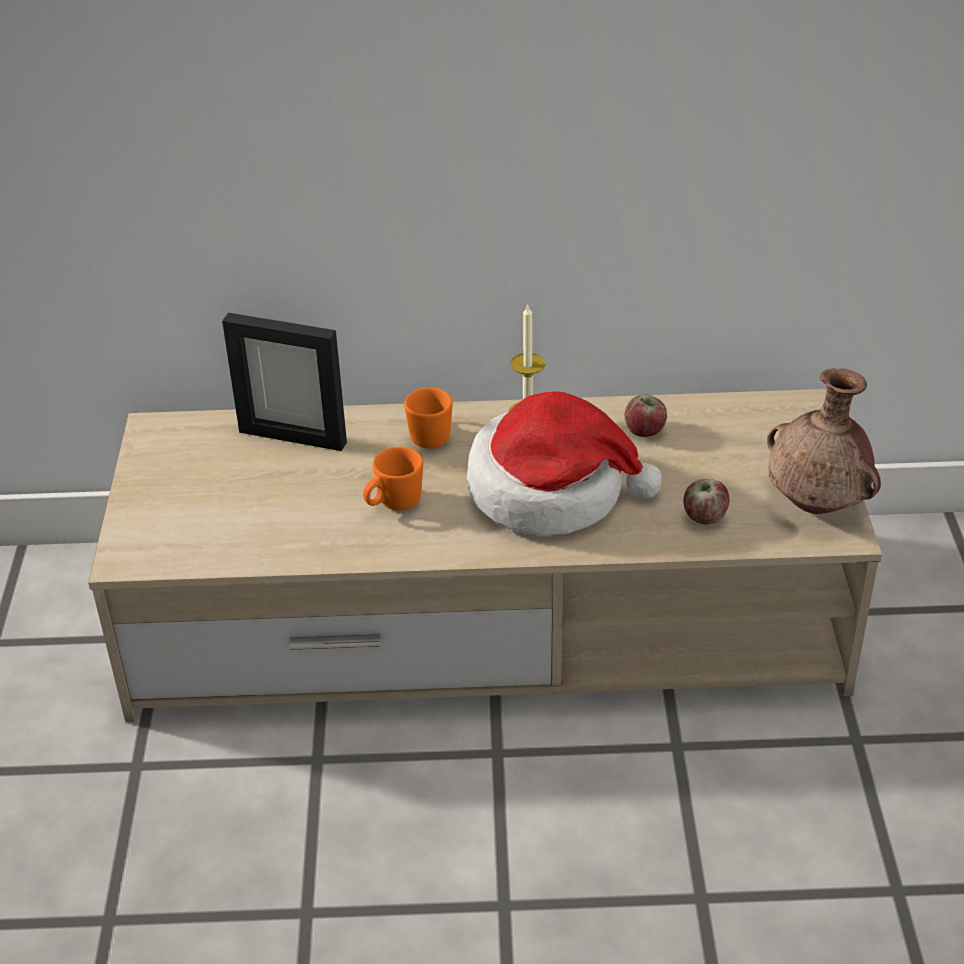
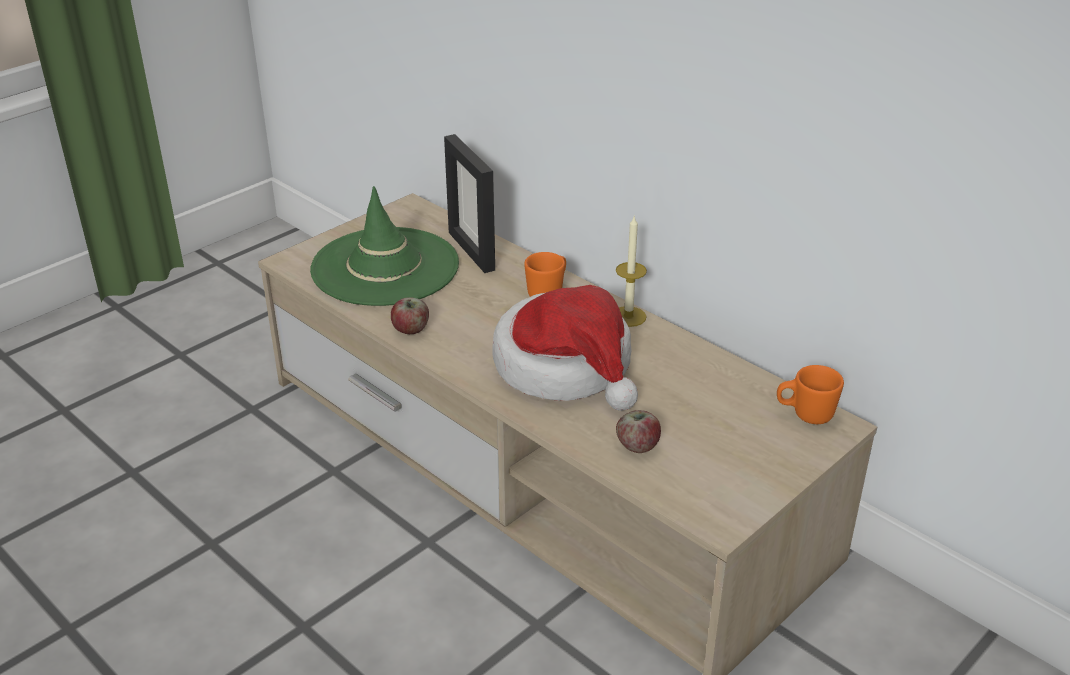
camera: 45 degrees right, 5 degrees down
(237, 504) = (385, 267): none -> green hat
(393, 504) = (463, 317): orange mug -> orange mug (805, 414)
(645, 431) = (688, 371): apple -> apple (411, 330)
(817, 505) = (733, 492): brown vase -> none

